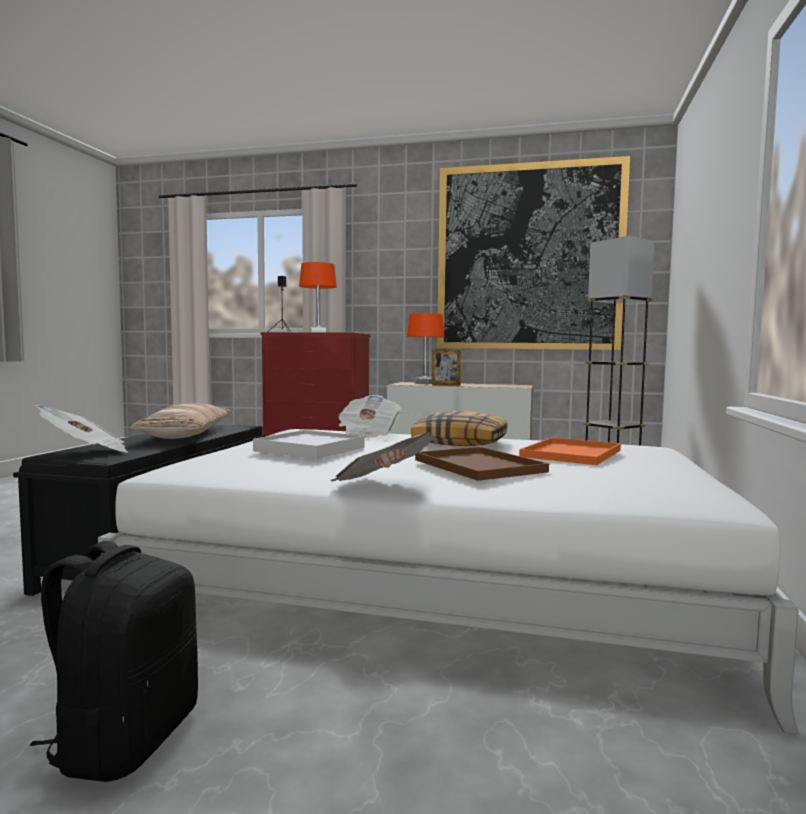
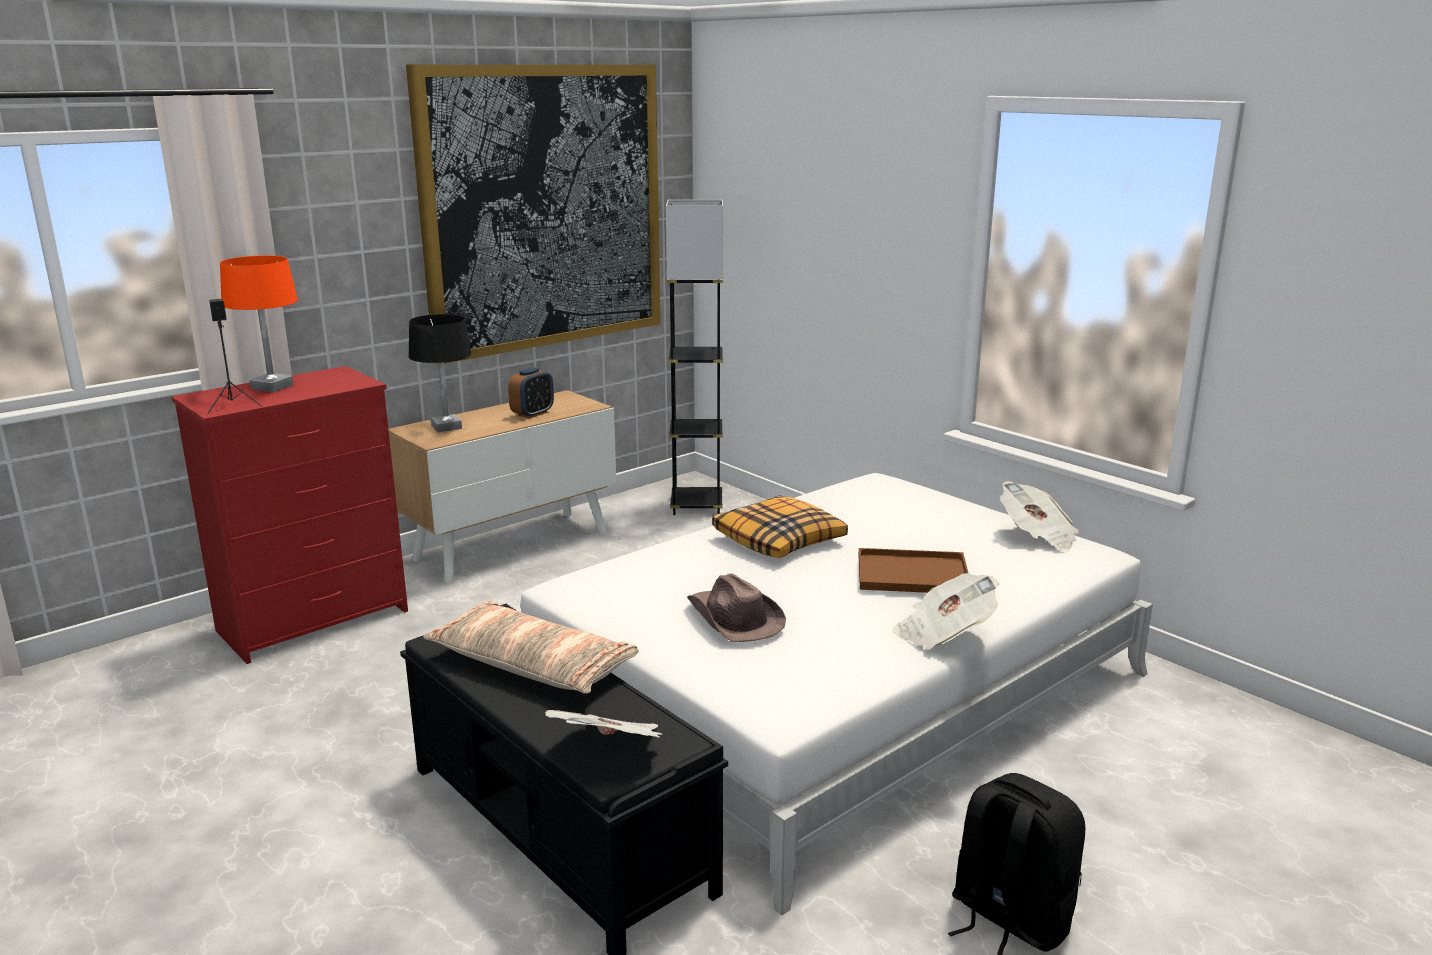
camera: 55 degrees left, 15 degrees up
(309, 449) = (734, 618): white tray -> brown hat
(367, 435) = (668, 565): newspaper -> newspaper (1037, 536)
(424, 383) = (446, 427): orange table lamp -> black table lamp
(446, 385) = (498, 426): picture frame -> none
(479, 385) = (532, 414): none -> alarm clock
(571, 453) = (889, 521): orange tray -> none

